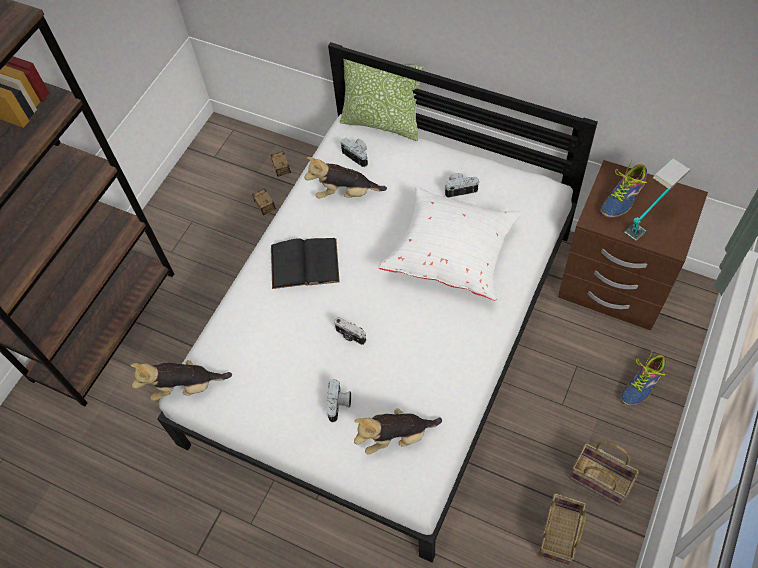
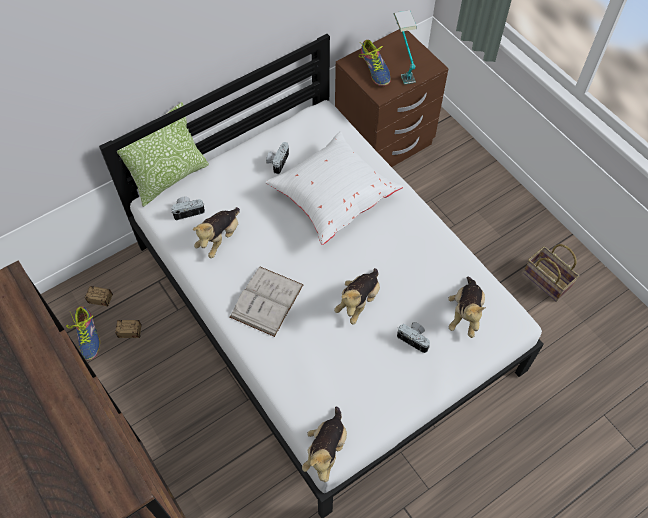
camera: 65 degrees left, 0 degrees up
(304, 263) = (267, 300): black book -> white book
(350, 336) = (358, 301): camera -> plush toy
(601, 479) = (521, 234): basket -> none
(642, 384) = (467, 172): shoe -> shoe (88, 336)

